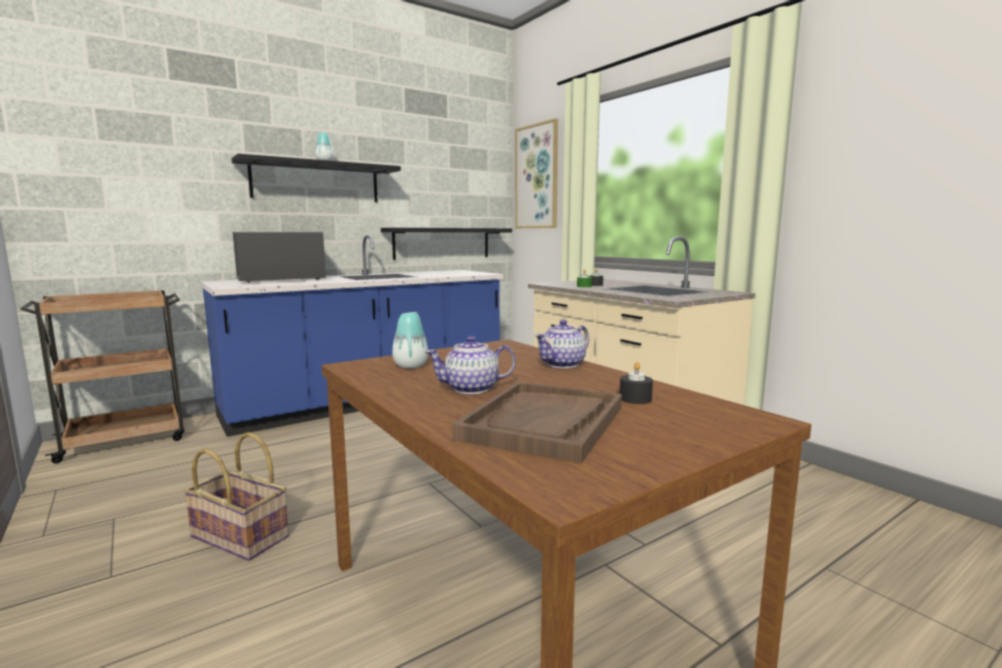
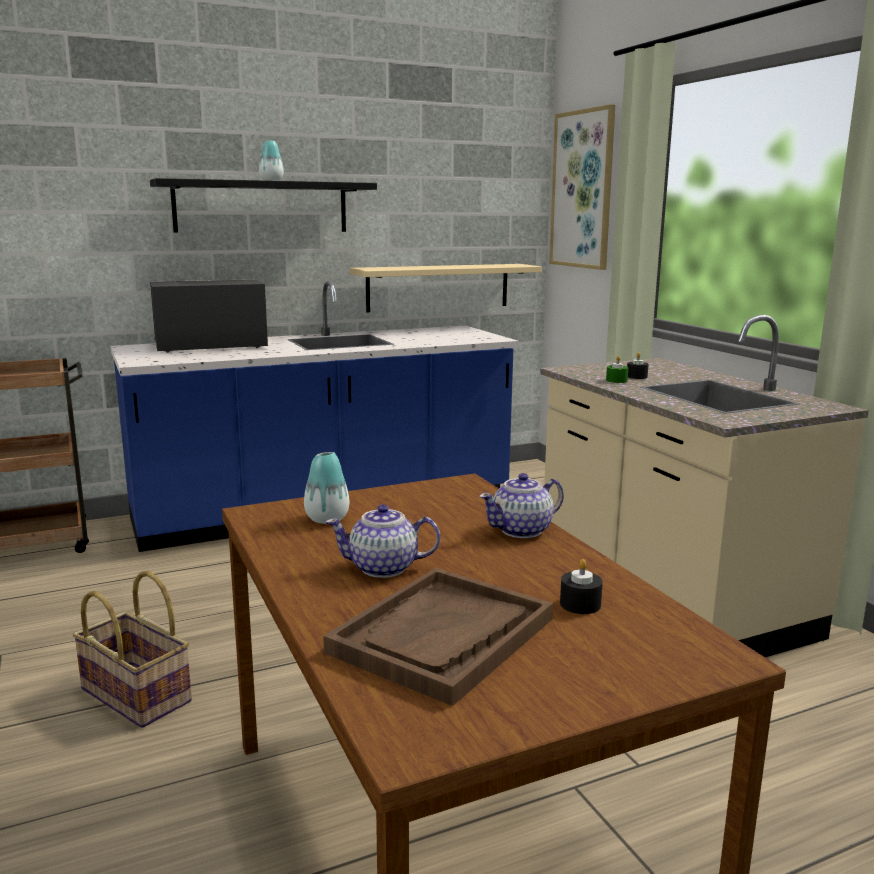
camera: 10 degrees right, 5 degrees up
(442, 243) = (438, 287): black shelf -> beige shelf

